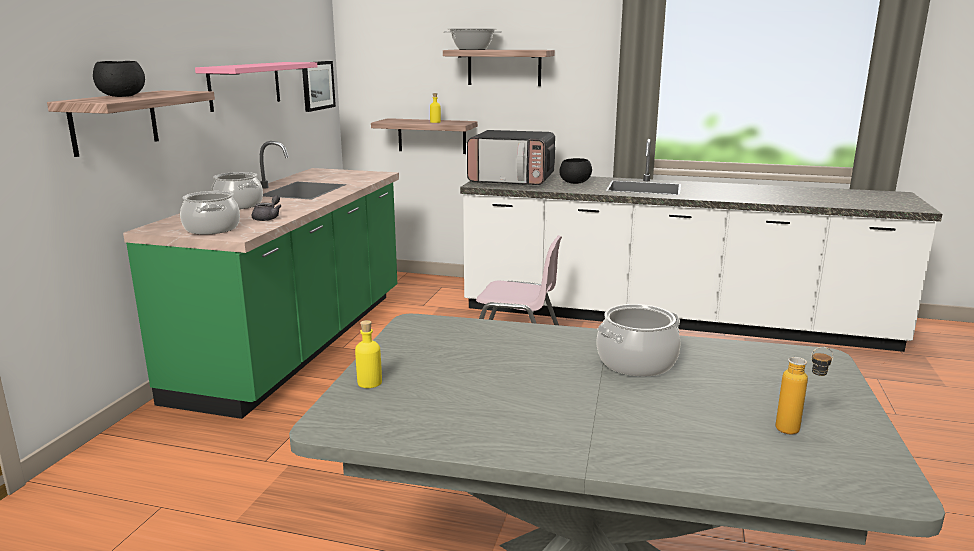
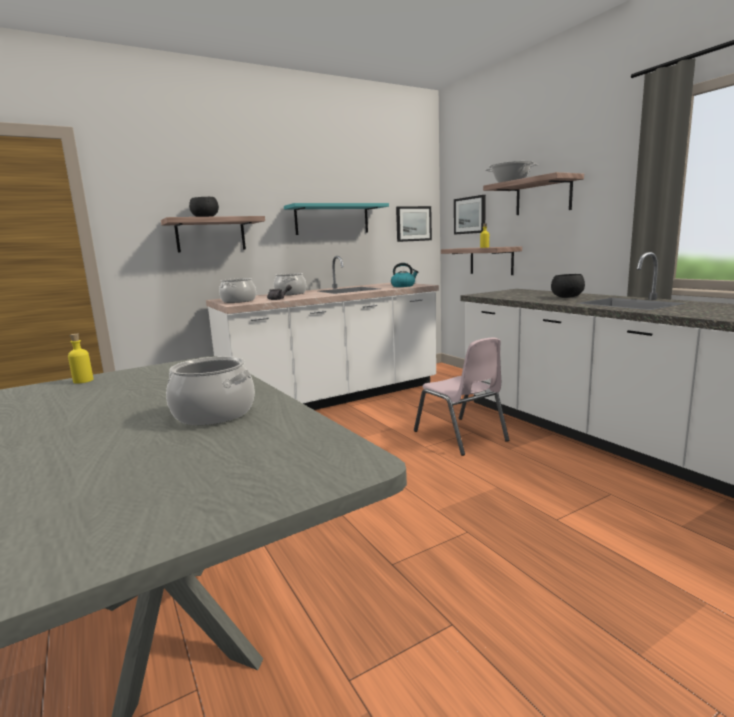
camera: 45 degrees right, 5 degrees down
(245, 85) = (332, 219): pink shelf -> turquoise shelf
(299, 343) = (333, 397): green counter -> white counter
(359, 177) = (403, 286): none -> kettle
(394, 77) = (470, 215): none -> picture
(512, 180) = (516, 293): microwave -> none
(797, 430) = (108, 506): bottle -> none

